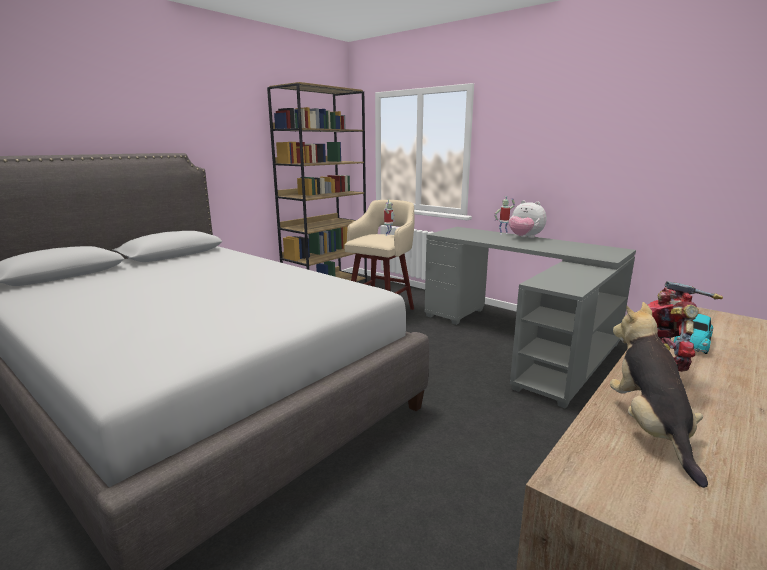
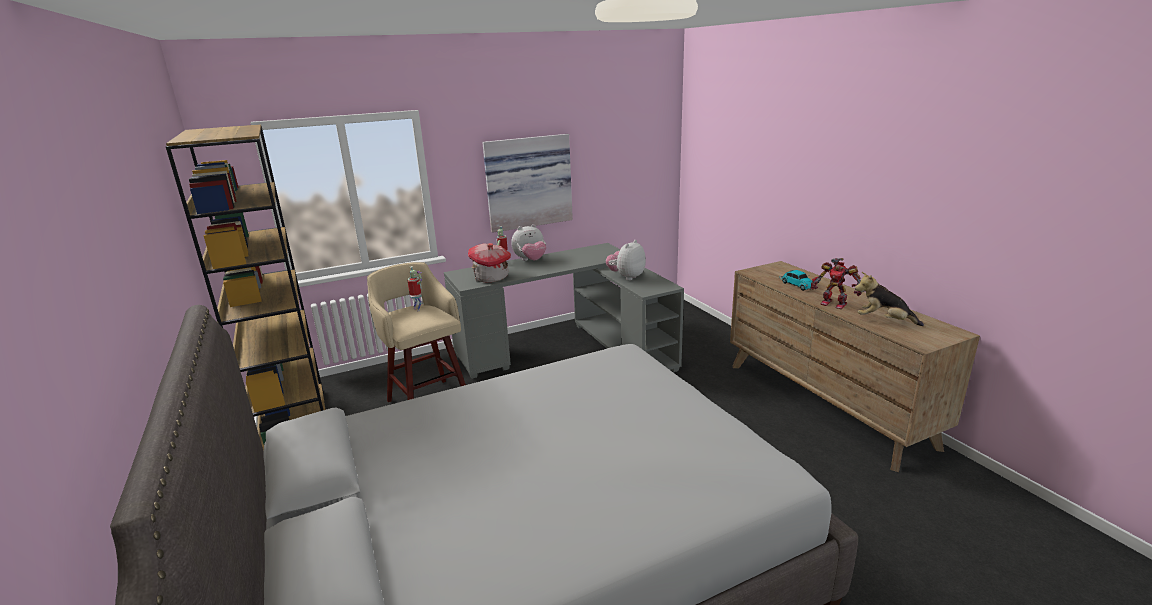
camera: 65 degrees left, 5 degrees up
(466, 235) = (491, 277): none -> toy house
(560, 161) = (528, 182): none -> picture
(563, 272) = (626, 277): none -> plush toy

